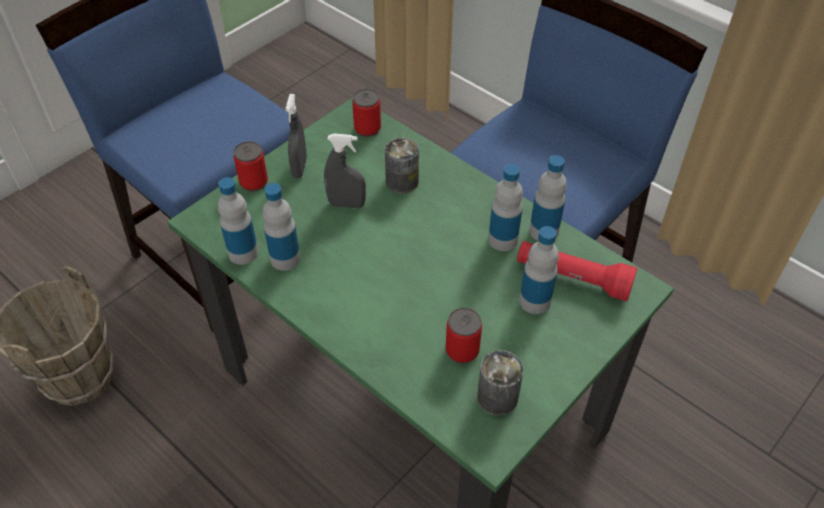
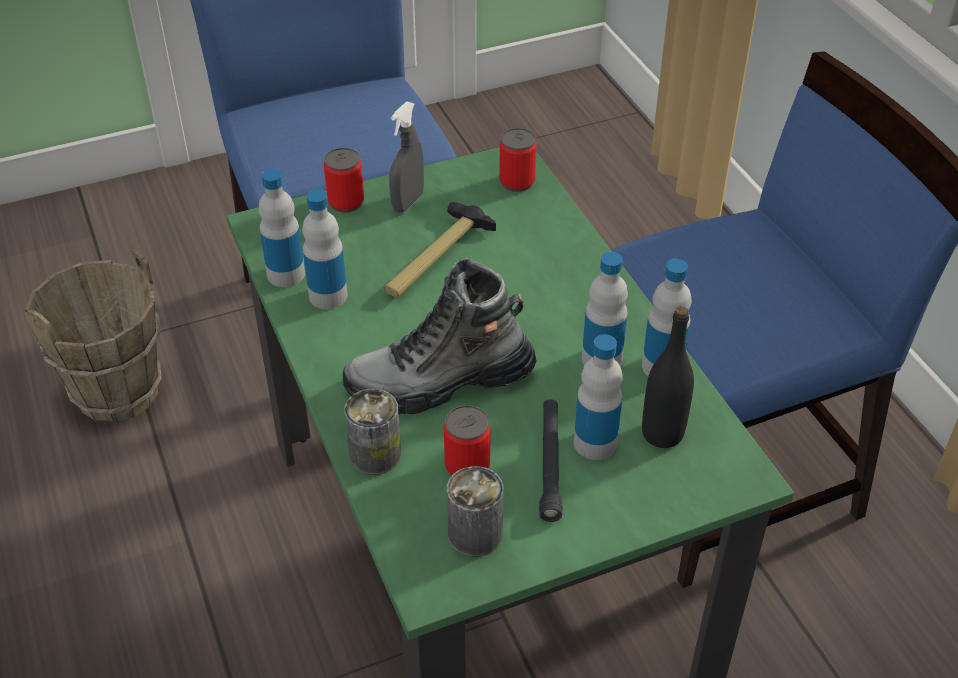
camera: 25 degrees right, 5 degrees down
(346, 204) = (436, 259): grey spray bottle -> hammer
(402, 181) = (520, 254): can -> can (375, 454)
(405, 295) = (440, 382): none -> boot
(515, 327) = (550, 464): none -> black flashlight
(572, 278) = (662, 434): red flashlight -> black bottle

